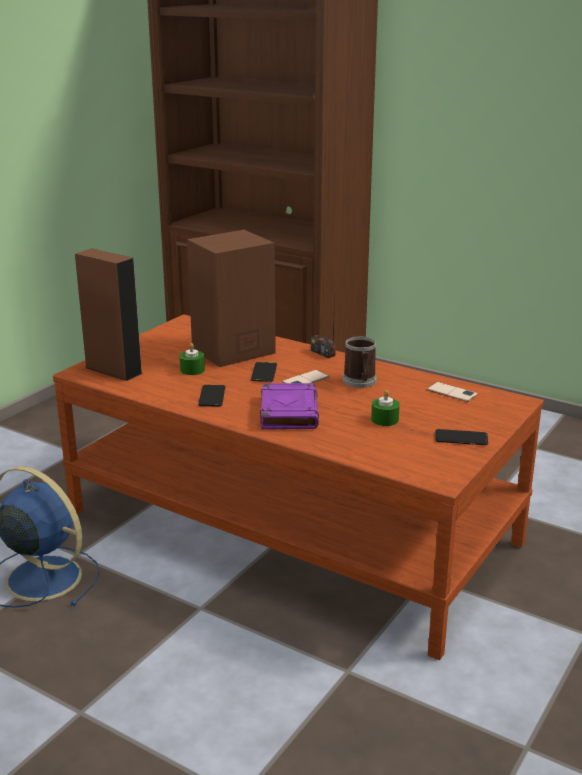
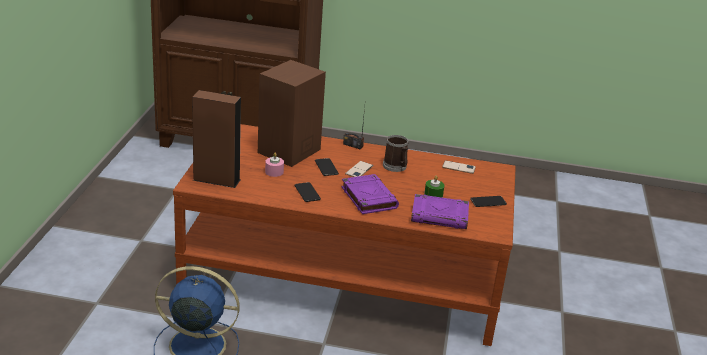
camera: 25 degrees left, 5 degrees up
(192, 370) = (274, 172): green candle -> pink candle
(372, 446) = (440, 216): none -> purple book

